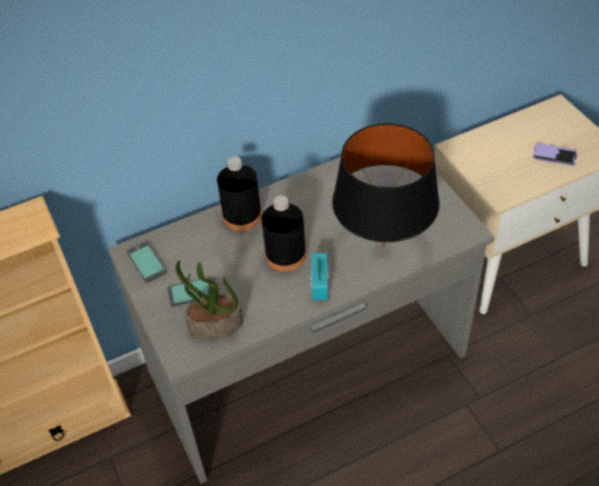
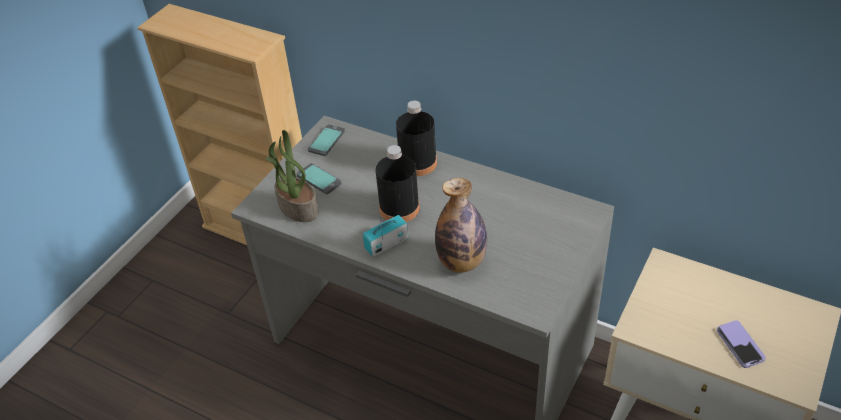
camera: 55 degrees right, 5 degrees down
(383, 247) = (461, 262): black table lamp -> bottle

